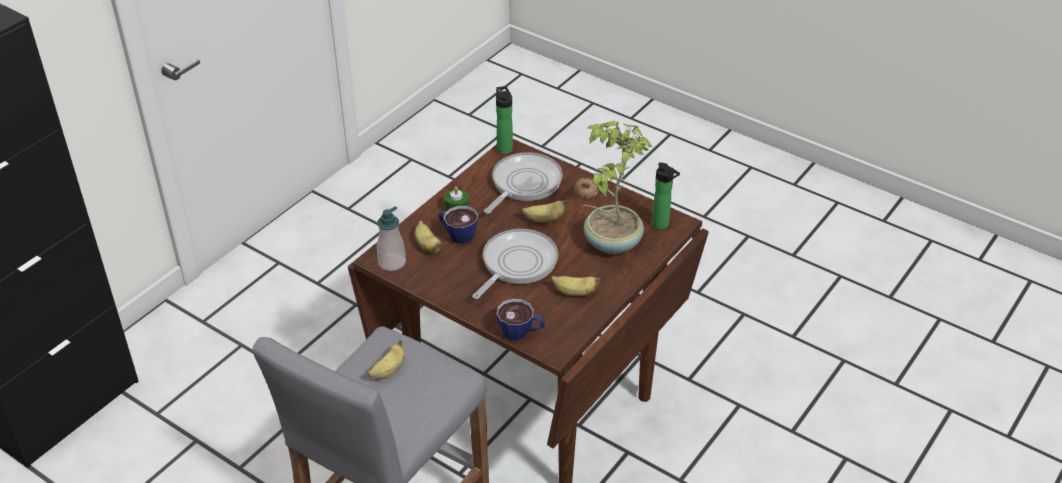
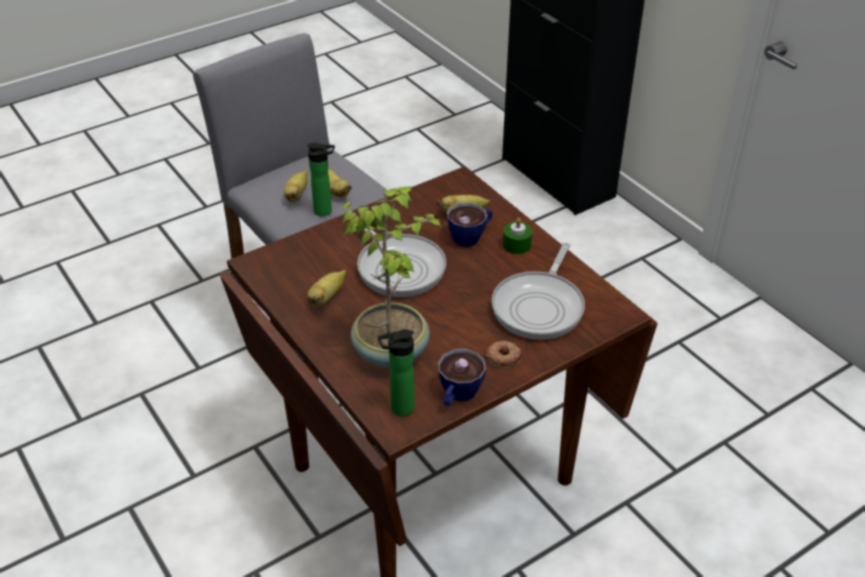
camera: 110 degrees right, 0 degrees up
(392, 262) = (449, 187): soap dispenser -> none
(504, 147) = (623, 308): bottle -> bottle (325, 211)
(521, 332) = (295, 247): cup -> cup (458, 396)
(523, 184) = (540, 306): frying pan -> frying pan turned 60 degrees clockwise
(545, 219) = (463, 307): banana -> banana (297, 195)

